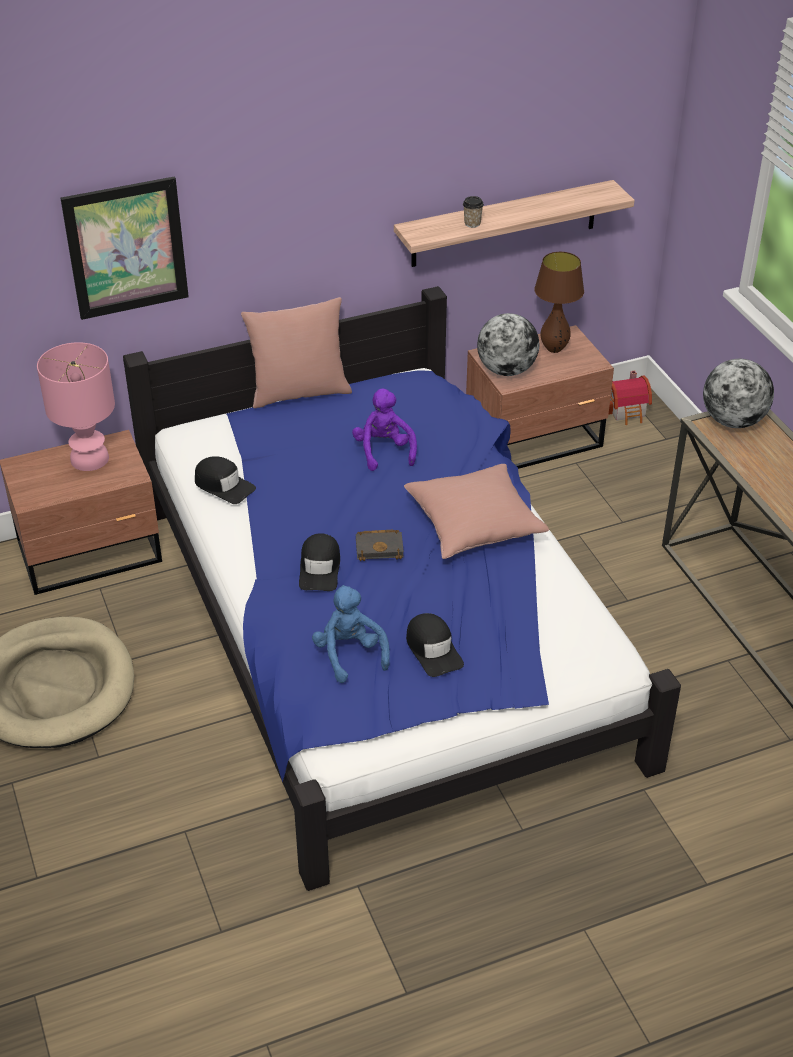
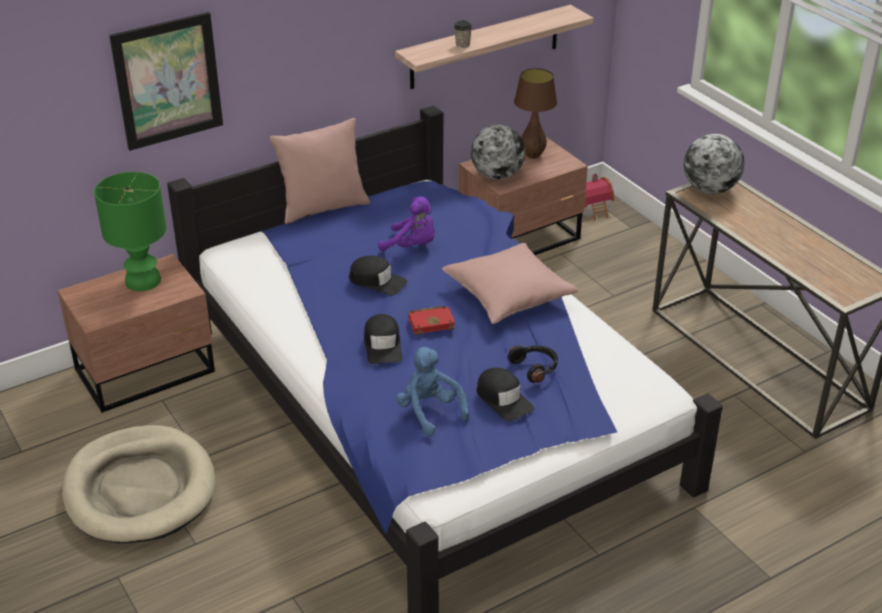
camera: 10 degrees left, 5 degrees down
(89, 459) = (143, 281): pink table lamp -> green table lamp
(223, 485) = (276, 288): black cap -> black cap (377, 281)
(380, 547) = (432, 322): black book -> red book
(384, 451) = (412, 246): purple plush toy -> purple plush toy turned 135 degrees clockwise
(479, 616) = (535, 368): none -> black headphones

